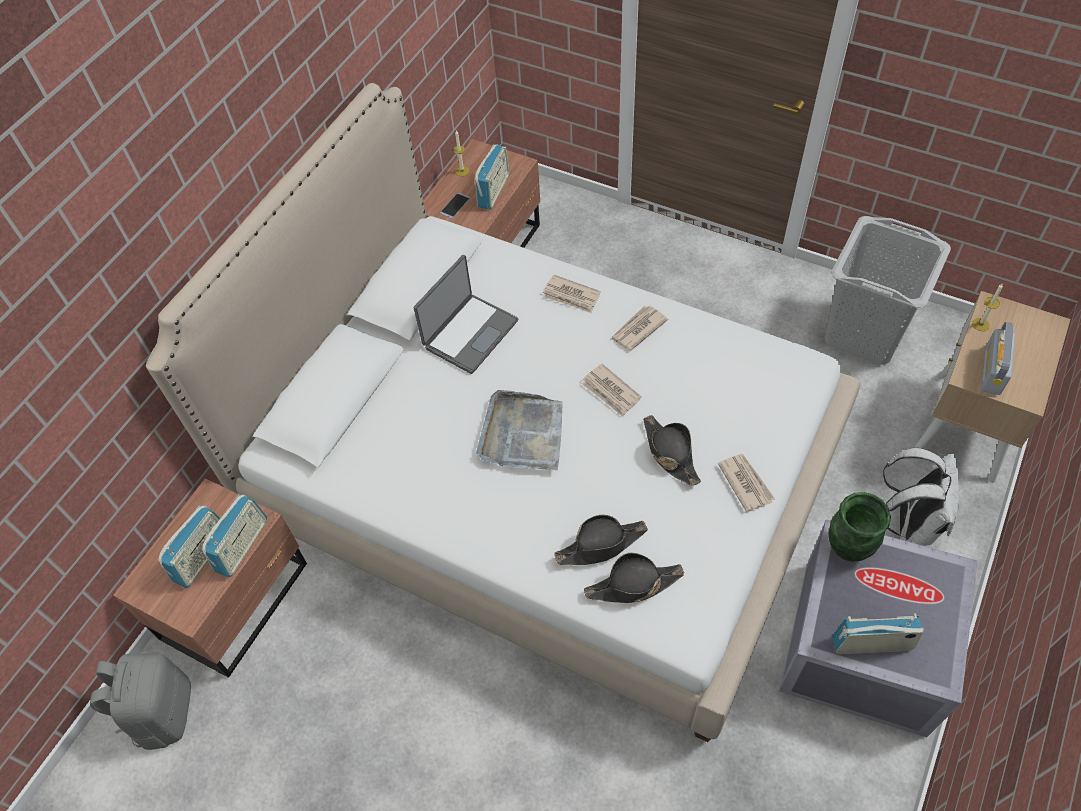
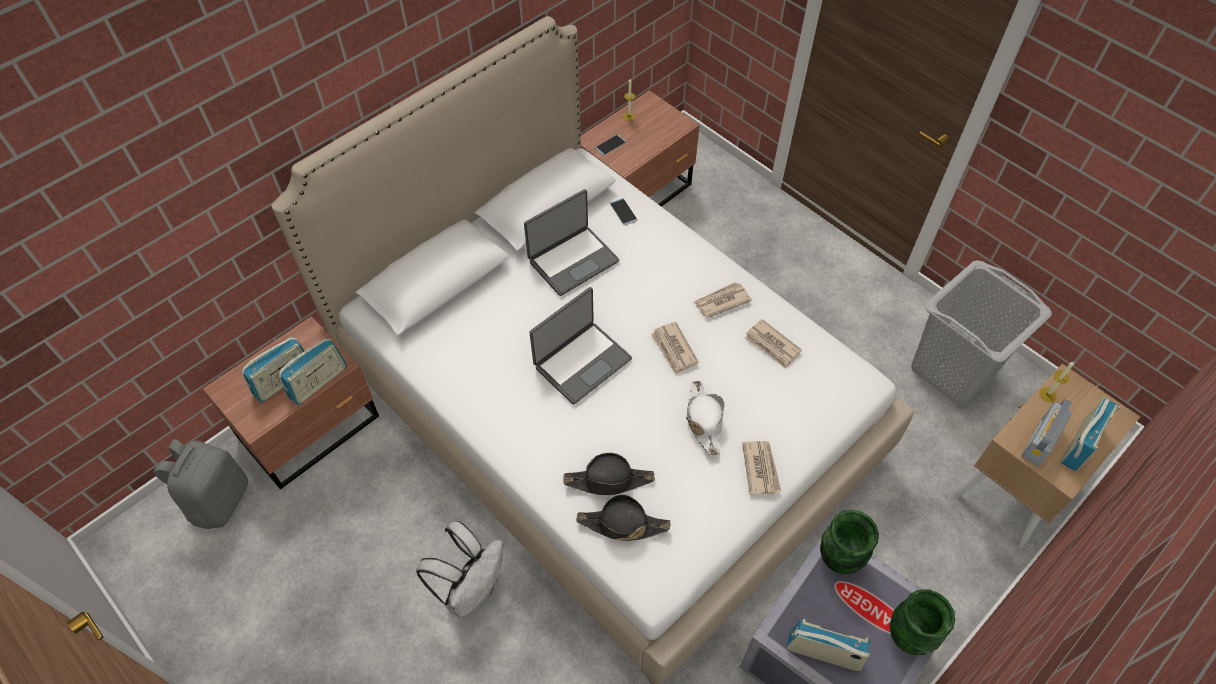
camera: 15 degrees right, 0 degrees up
(494, 191) = (649, 141): radio -> radio (1080, 444)
(501, 269) = (623, 212): none -> phone
(522, 434) = (581, 362): grey tray -> laptop
(571, 296) = (674, 254): newspaper -> newspaper (772, 346)
(670, 453) = (704, 420): black hat -> white hat
(911, 522) = (924, 558): white backpack -> white backpack (472, 591)
(944, 599) = (909, 636): none -> green vase

